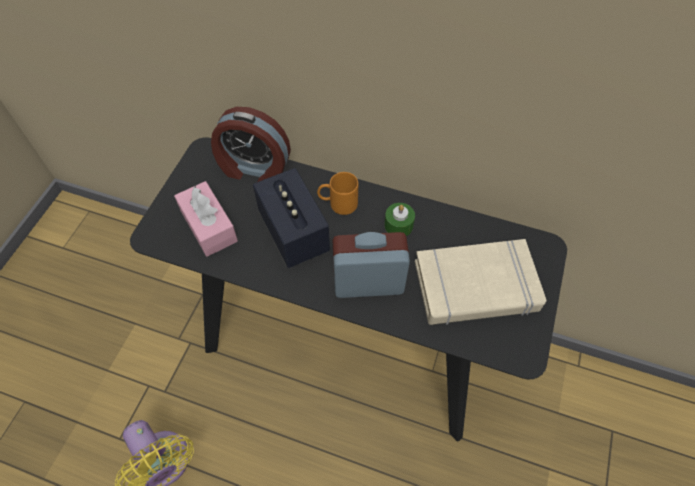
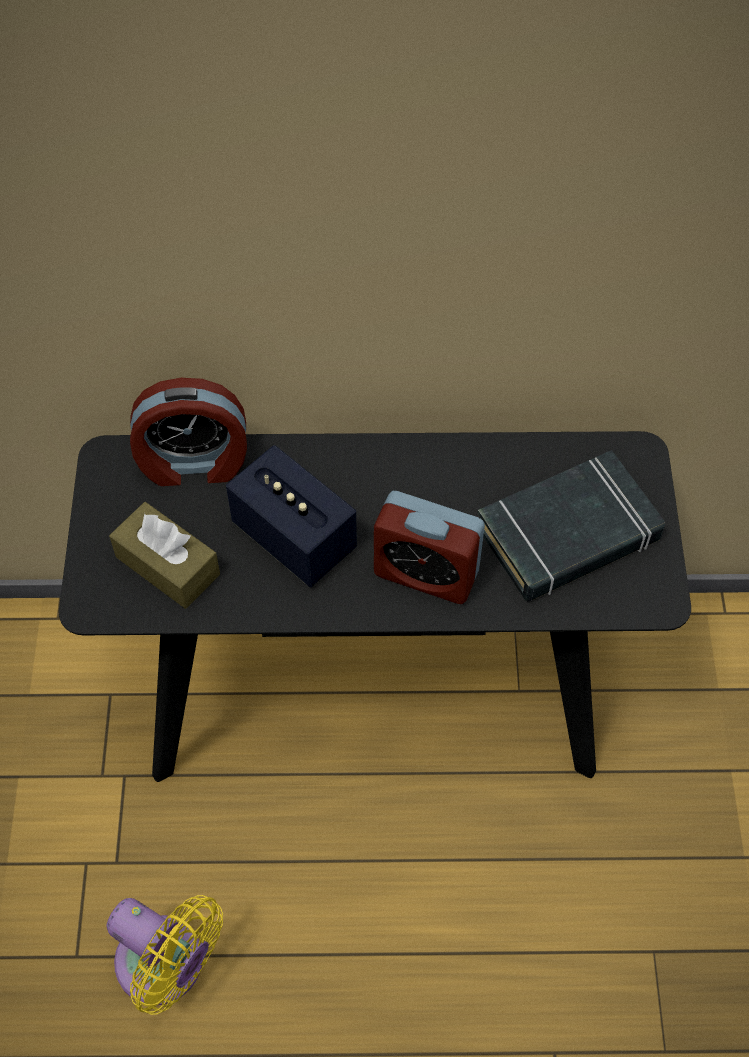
camera: 20 degrees left, 0 degrees up
(209, 226) = (167, 565): pink tissue box -> brown tissue box
(338, 203) = (338, 477): orange mug -> none
(368, 282) = (426, 573): alarm clock -> alarm clock turned 135 degrees counterclockwise
(398, 225) = (435, 482): green candle -> none
(476, 287) = (569, 534): beige book -> black book

